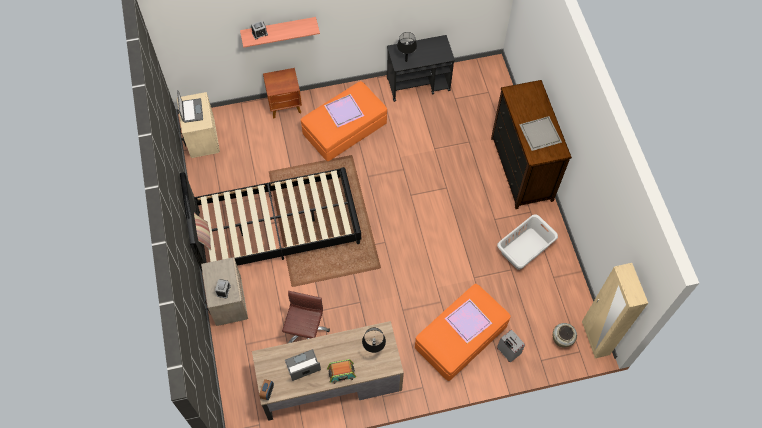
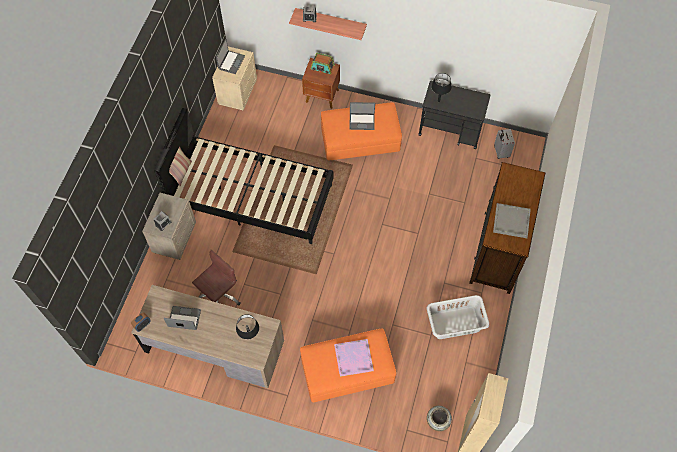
camera: 30 degrees right, 0 degrees up
(341, 373) = (211, 342): radio -> radio (322, 67)
(344, 110) = (362, 121): purple tray -> laptop
(507, 352) = (381, 406): grey suitcase -> grey suitcase (500, 152)

